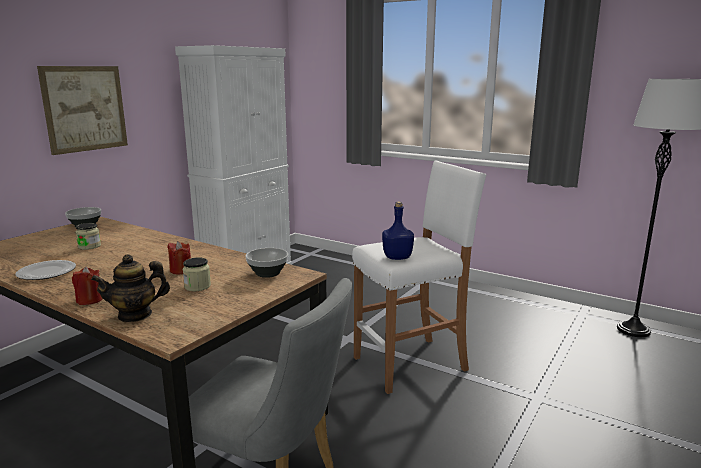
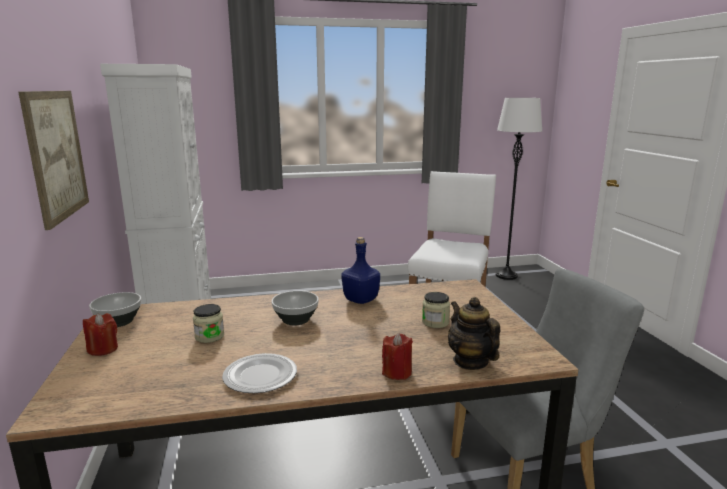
camera: 45 degrees left, 0 degrees up
(135, 315) = (470, 361): teapot -> teapot turned 135 degrees clockwise
(181, 270) = (379, 318): red candle -> red candle (103, 349)
(268, 273) = (446, 293): bowl -> bowl (296, 320)
(398, 257) = (462, 255): blue bottle -> blue bottle (361, 299)

